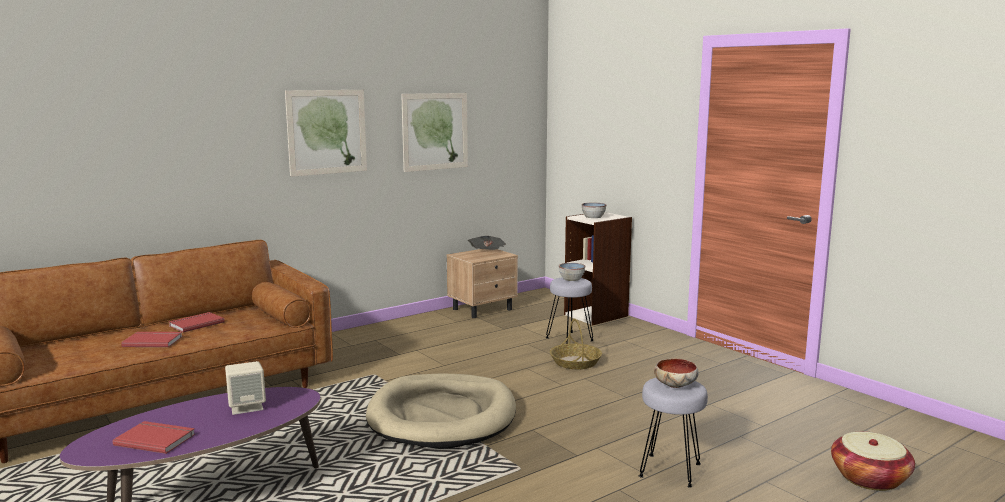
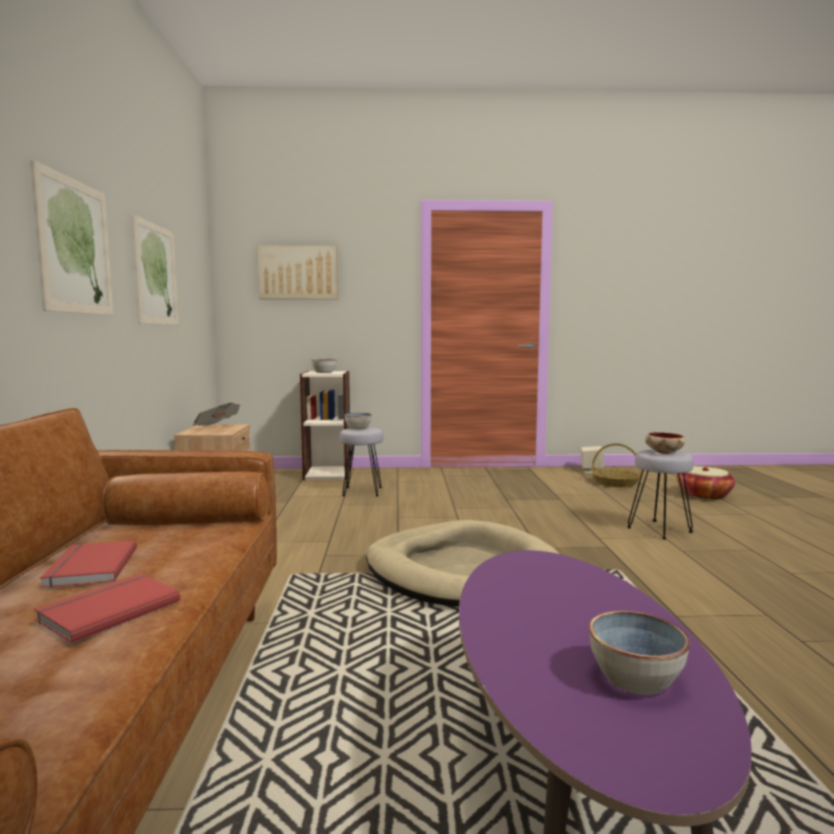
camera: 55 degrees left, 5 degrees down
(156, 439) = (634, 678): red book -> bowl
(247, 407) = (542, 592): beige speaker -> beige speaker (591, 471)
(575, 362) = (416, 502): basket -> basket (616, 483)
(601, 114) = (298, 272): none -> picture

